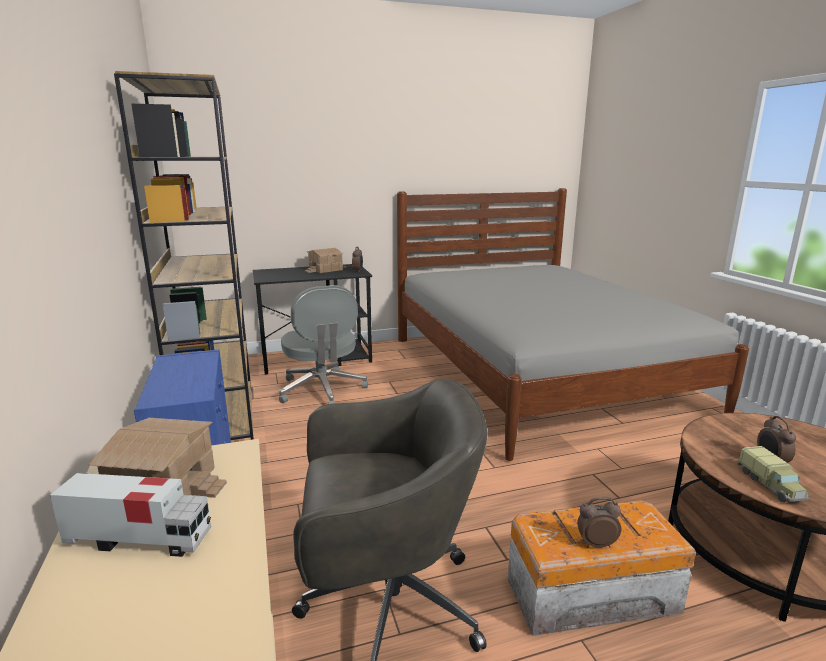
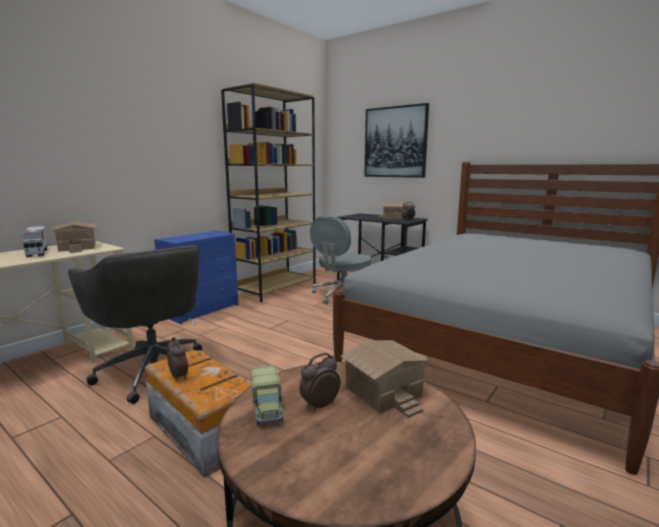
camera: 55 degrees right, 5 degrees down
(299, 165) = (395, 142): none -> picture
(747, 431) = (384, 391): none -> toy house
(771, 485) = (267, 406): toy truck -> toy truck turned 60 degrees counterclockwise

